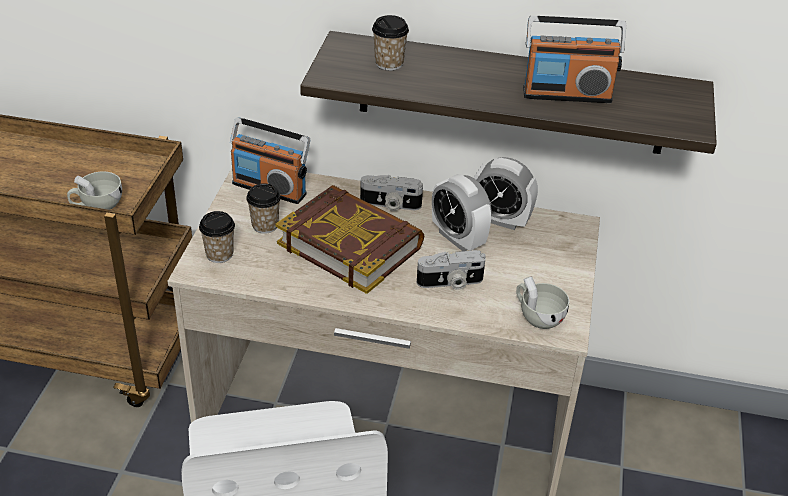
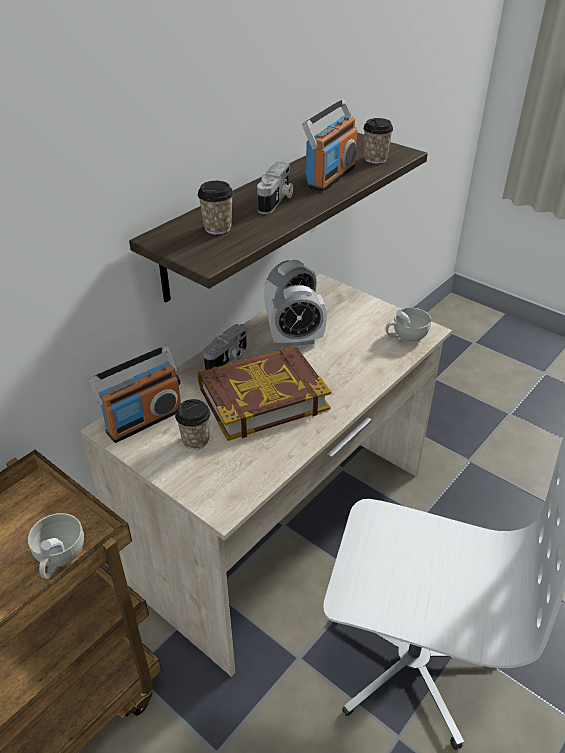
camera: 60 degrees left, 0 degrees up
(219, 254) = (213, 484): cup -> cup (375, 159)
(450, 283) = (345, 362): camera -> camera (276, 201)

